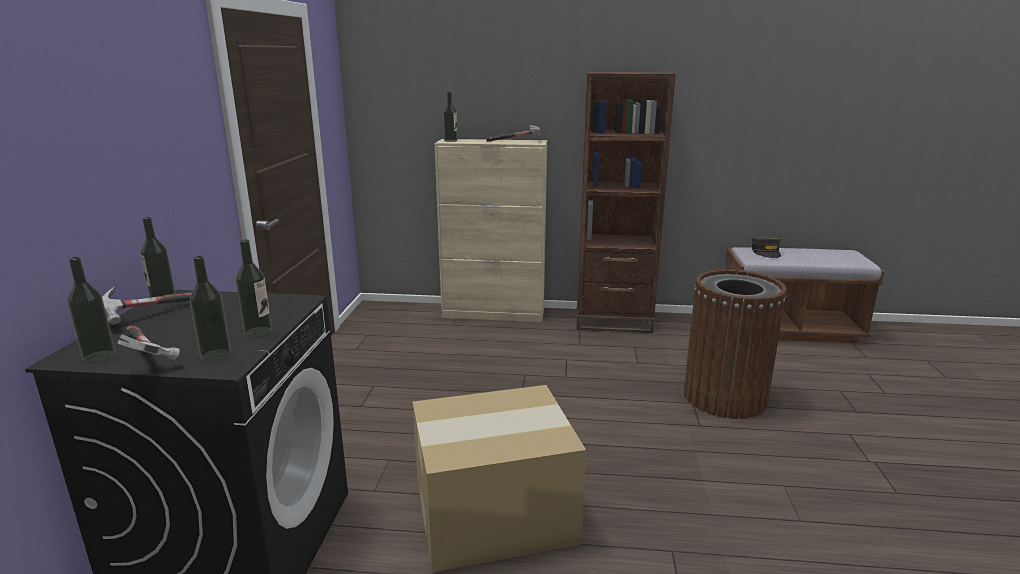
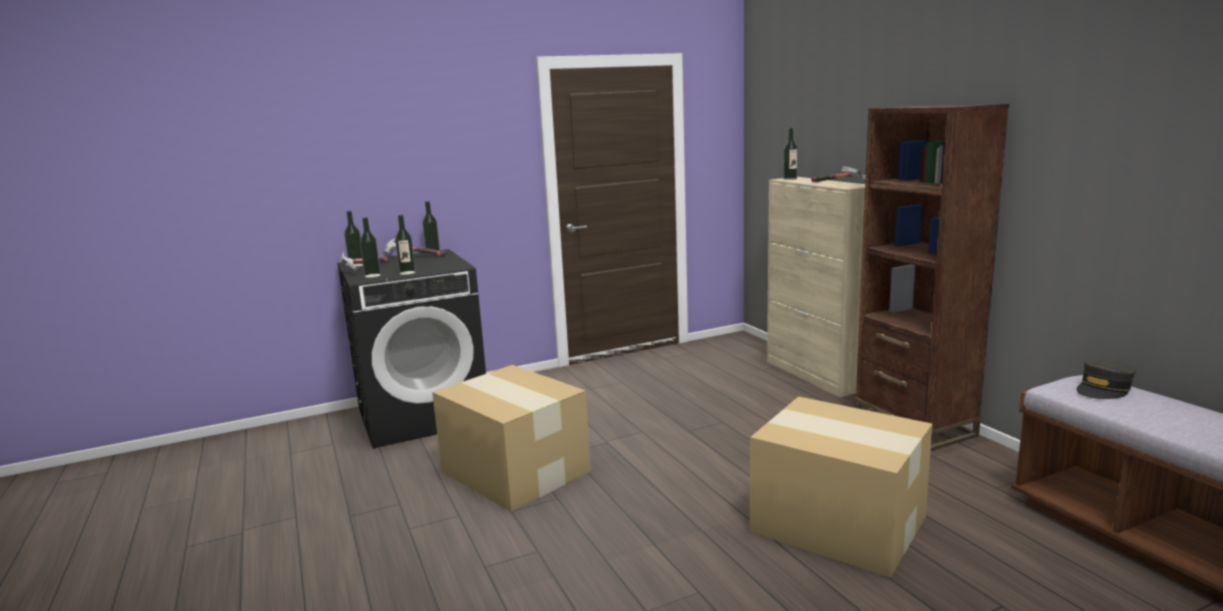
camera: 60 degrees right, 5 degrees down
(725, 397) = (840, 525): brown trash can -> cardboard box

